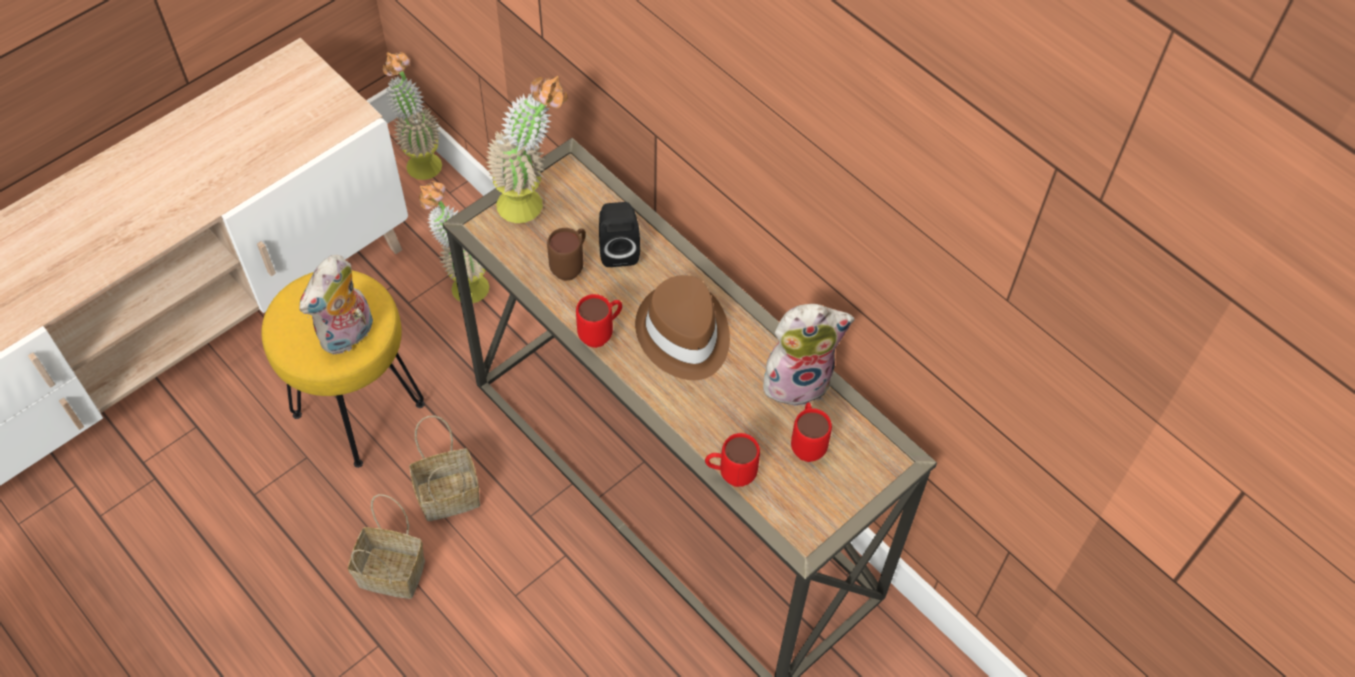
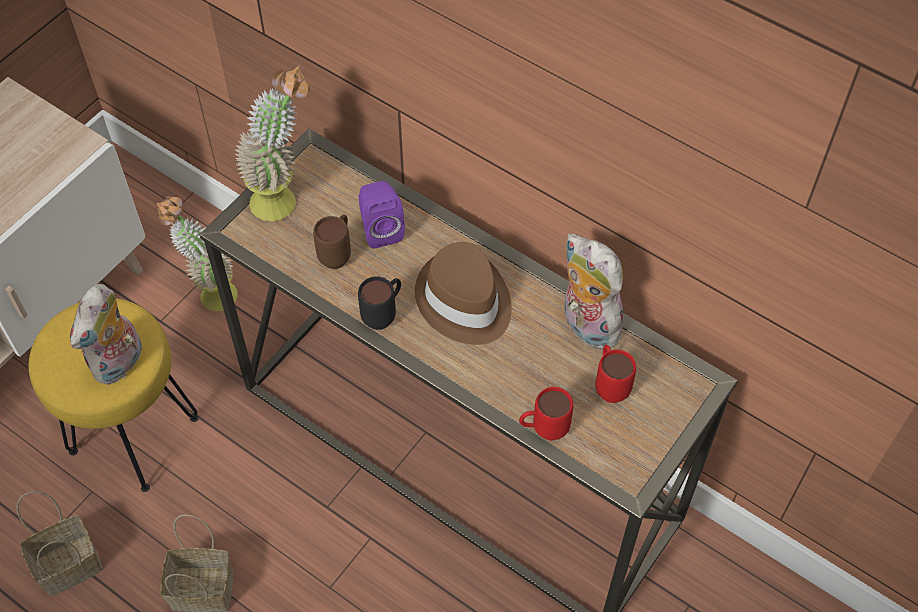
camera: 10 degrees left, 0 degrees up
(420, 159) = (141, 179): potted plant -> none
(450, 494) = (244, 500): basket -> basket (70, 563)
(601, 334) = (384, 315): red mug -> black mug
(618, 249) = (380, 229): black speaker -> purple speaker
(798, 379) = (585, 324): plush toy -> plush toy turned 105 degrees counterclockwise

